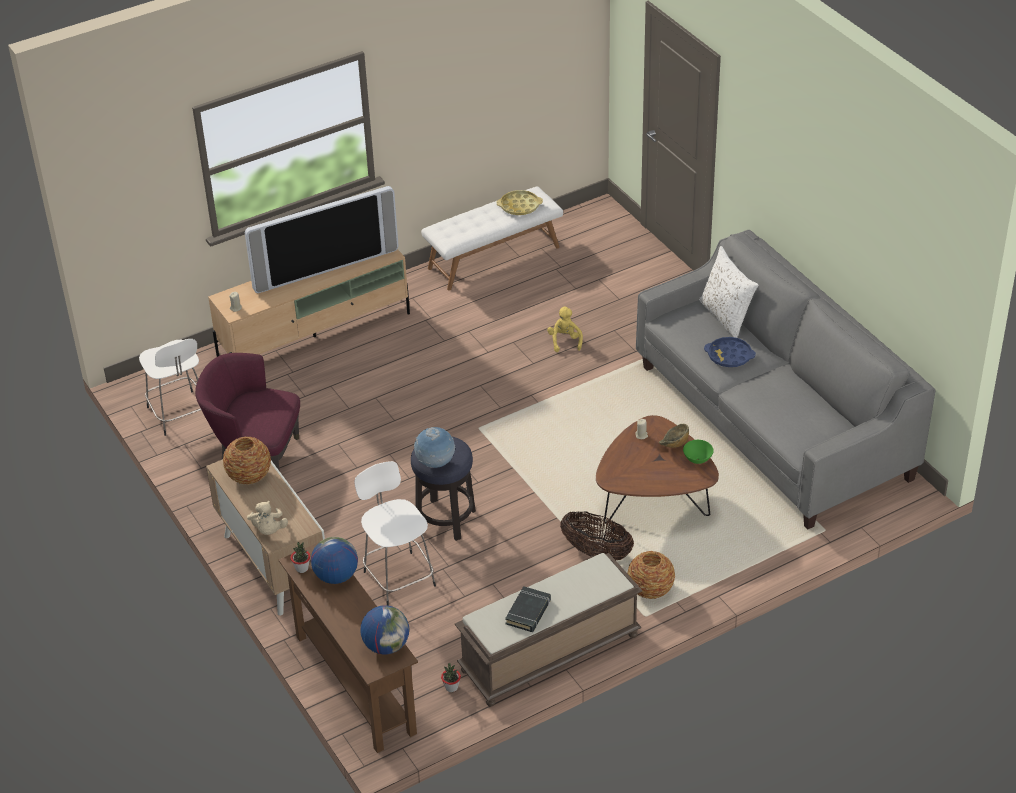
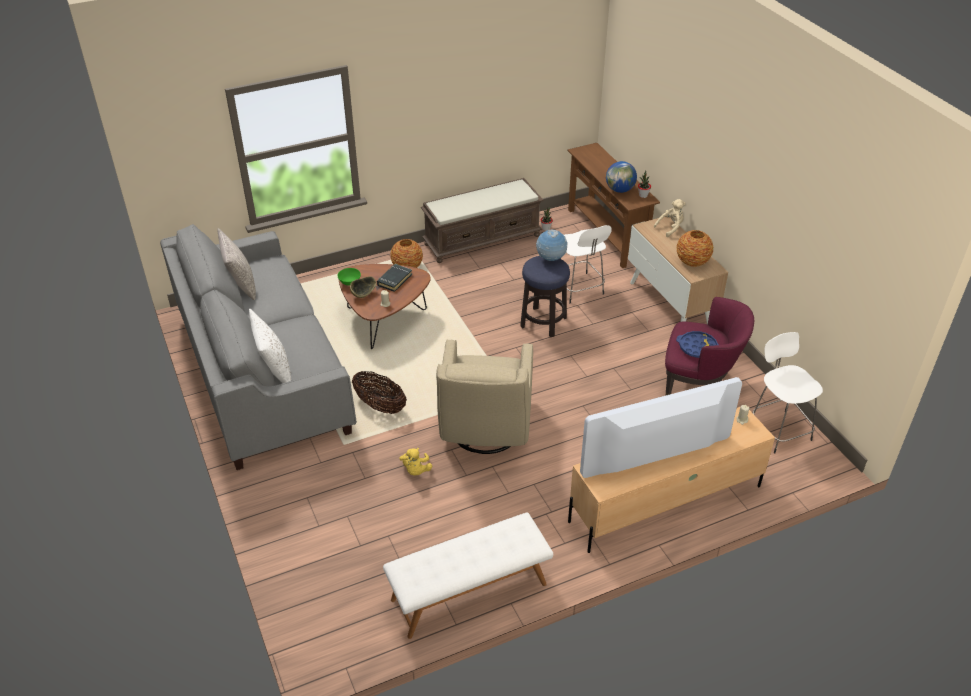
camera: 175 degrees left, 0 degrees up
(268, 530) = (670, 228): beige plush toy -> beige plush toy turned 60 degrees clockwise
(386, 645) = (586, 156): globe -> none
(501, 384) = (485, 430): none -> beige armchair
(519, 206) = (433, 565): yellow tray -> none
(528, 612) = (496, 195): black book -> black book (394, 280)
(596, 552) = (437, 292): basket -> basket (380, 406)
(729, 356) = (291, 331): blue tray -> blue tray (697, 347)
(822, 408) = (241, 284): none -> grey pillow

